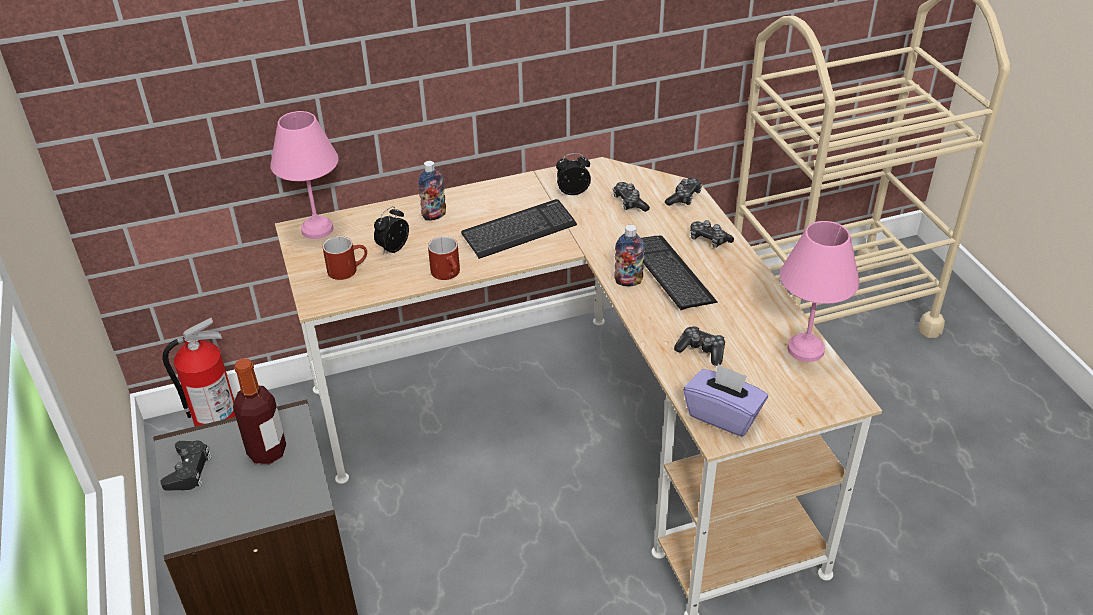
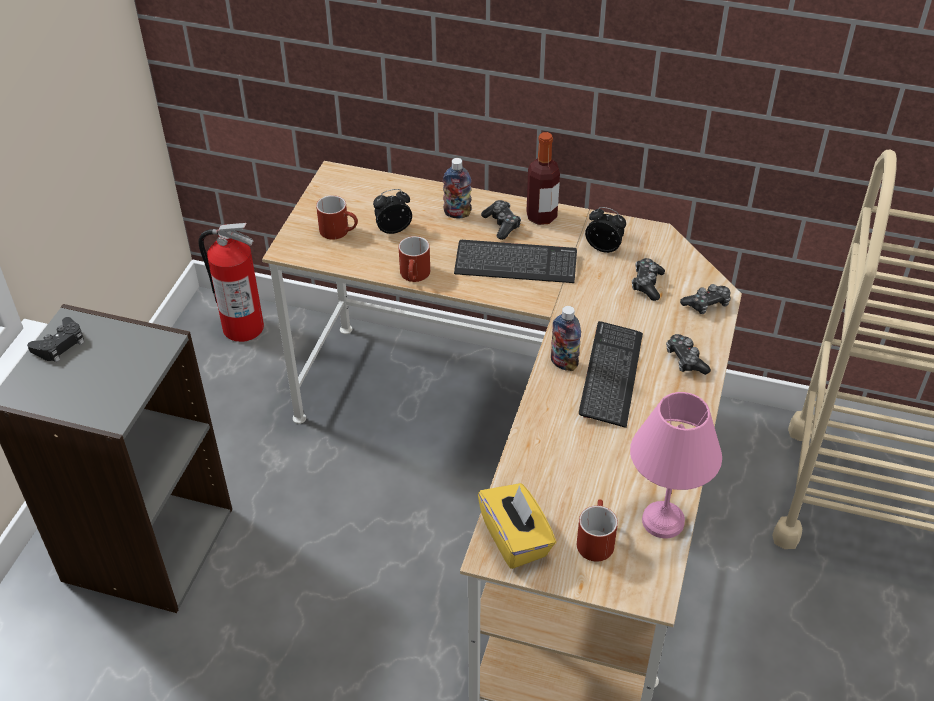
camera: 35 degrees right, 5 degrees up
(267, 452) = (122, 360): bottle -> bottle (541, 216)
(319, 229) = (351, 182): pink table lamp -> none
(701, 351) = (561, 467): game controller -> game controller (502, 224)
(723, 415) = (516, 539): purple tissue box -> yellow tissue box
(775, 385) = (594, 539): none -> red mug

